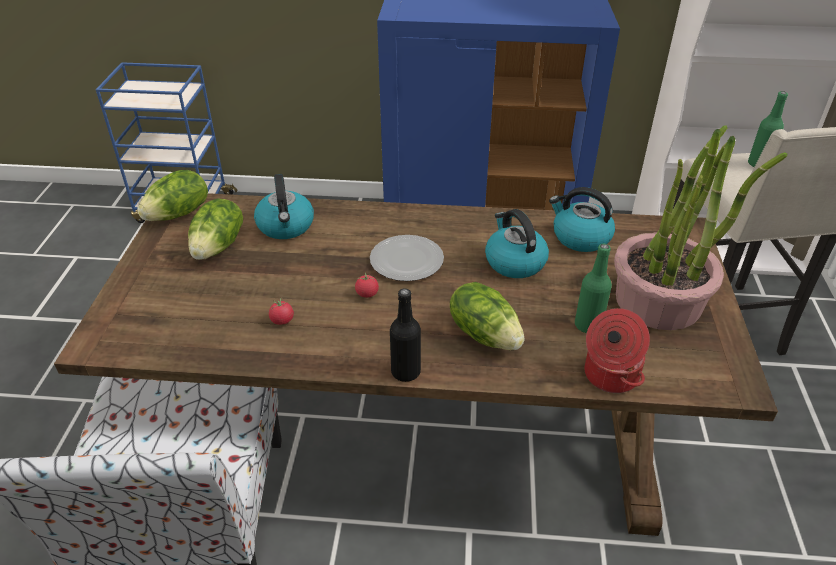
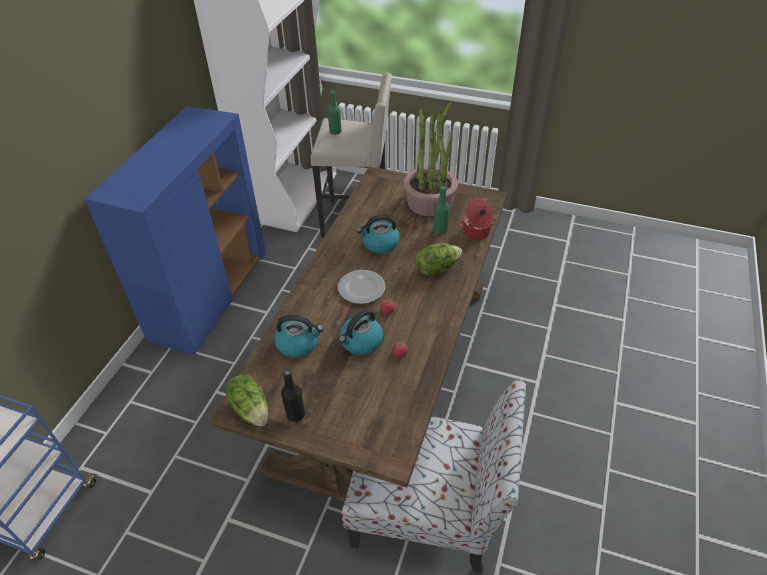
camera: 75 degrees left, 5 degrees up
(219, 246) = (307, 384): lettuce -> none
(405, 372) = (457, 304): black bottle -> black bottle (295, 414)
(580, 237) = (368, 213): kettle -> kettle (361, 342)

